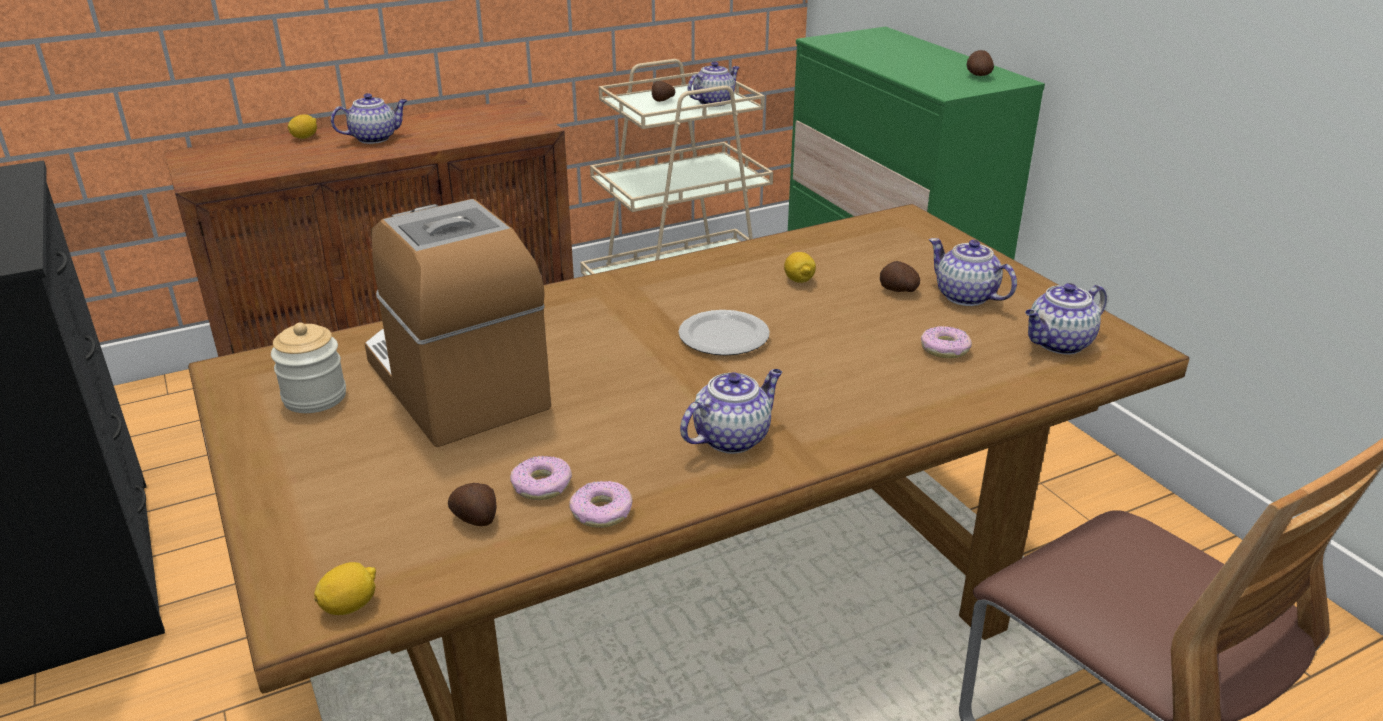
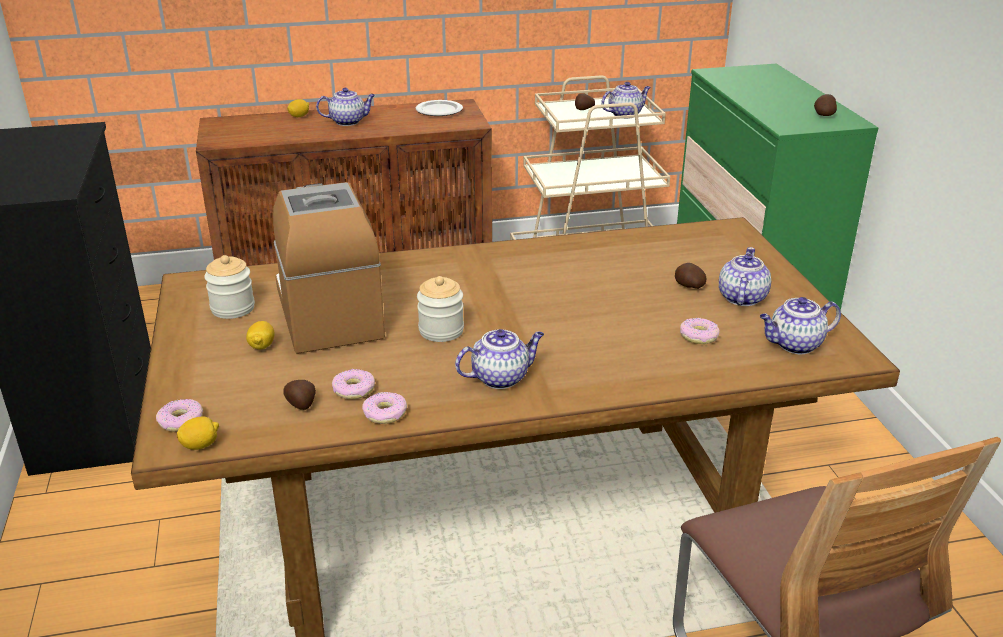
camera: 15 degrees right, 0 degrees up
(305, 574) = (181, 421): none -> donut
(622, 387) = (441, 331): none -> jar
(725, 337) = (534, 304): plate -> plate (439, 111)
(799, 280) = (614, 268): lemon -> lemon (262, 346)
(966, 297) = (741, 298): teapot -> teapot turned 45 degrees clockwise

